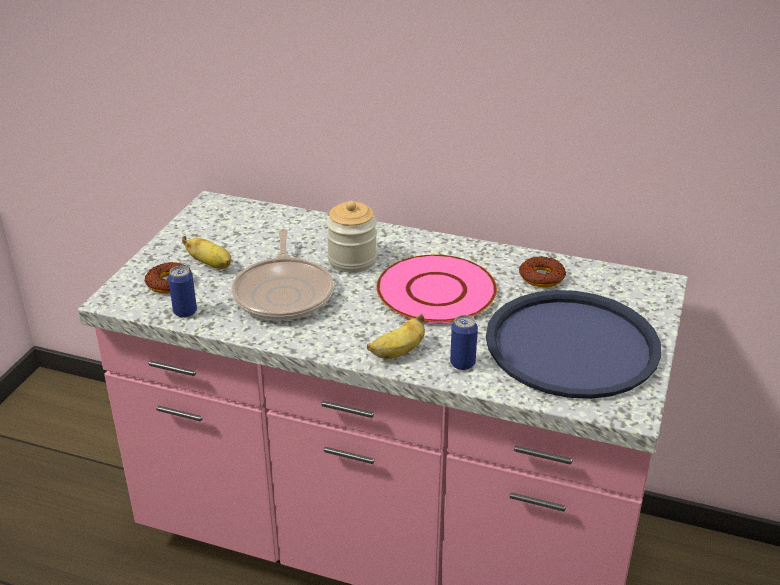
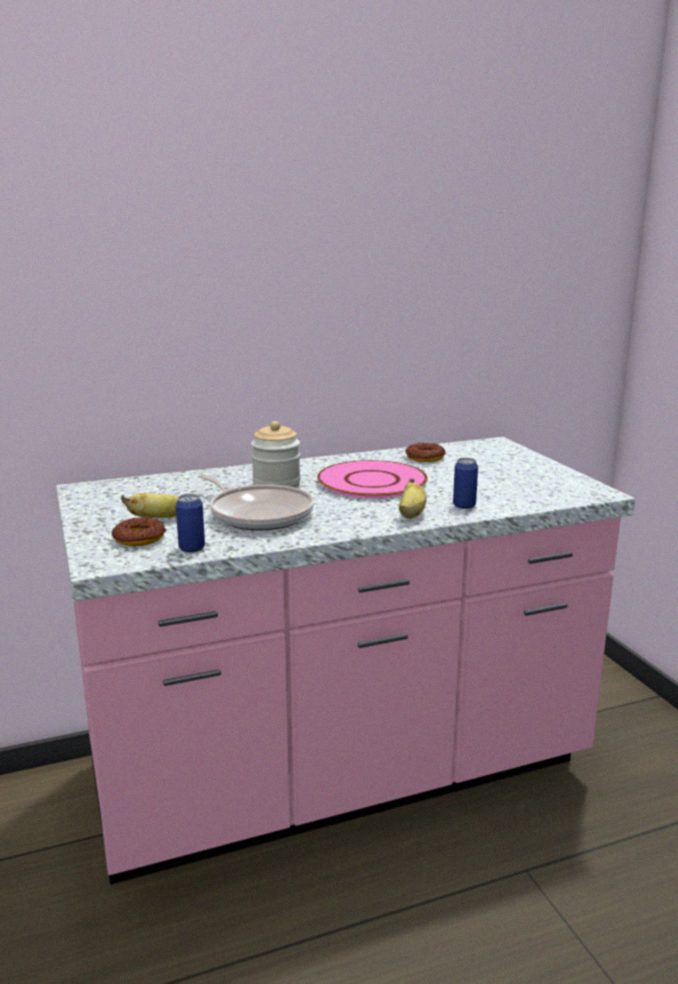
camera: 40 degrees left, 15 degrees down
(571, 345) = (508, 478): blue tray -> none

